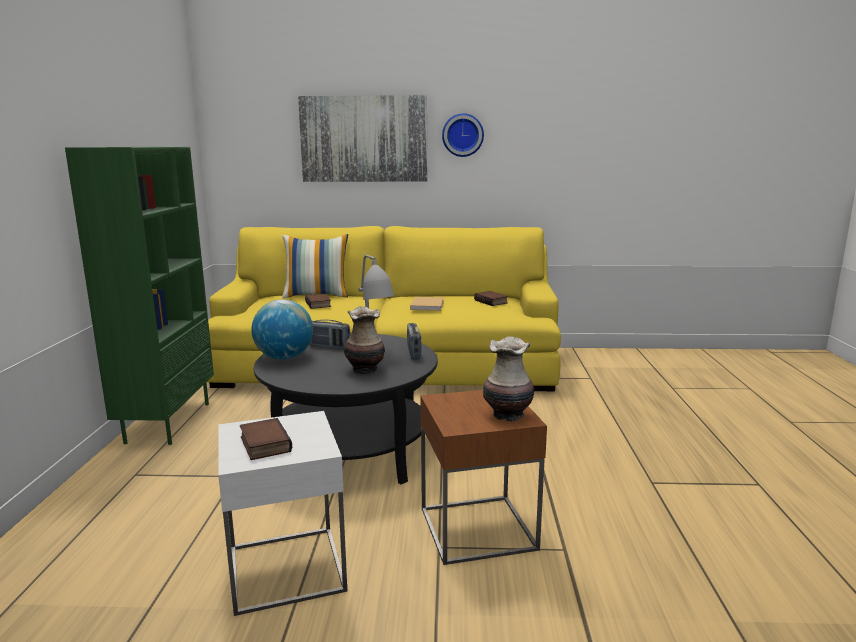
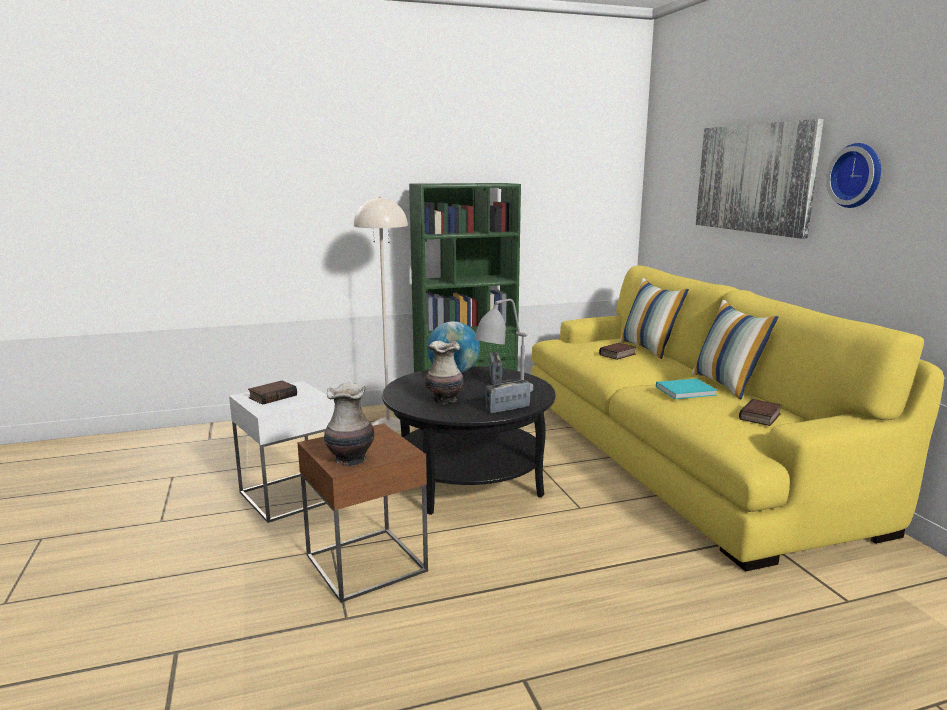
camera: 70 degrees right, 0 degrees up
(155, 475) = (387, 425): none -> beige floor lamp
(425, 296) = (727, 385): none -> pillow
(427, 305) = (687, 391): beige book -> turquoise book

